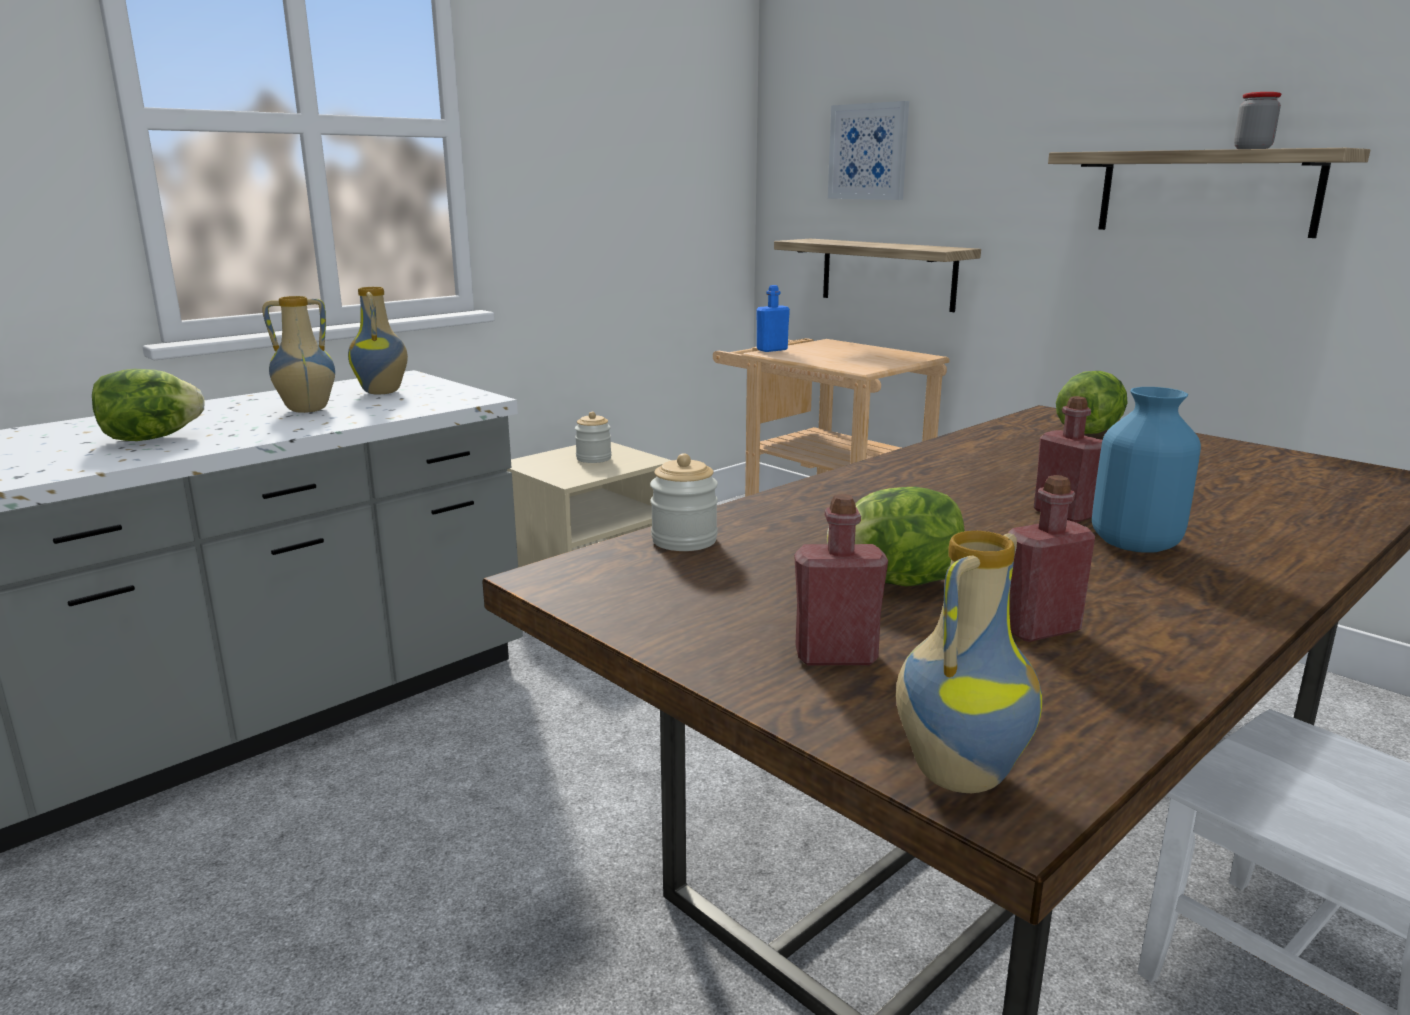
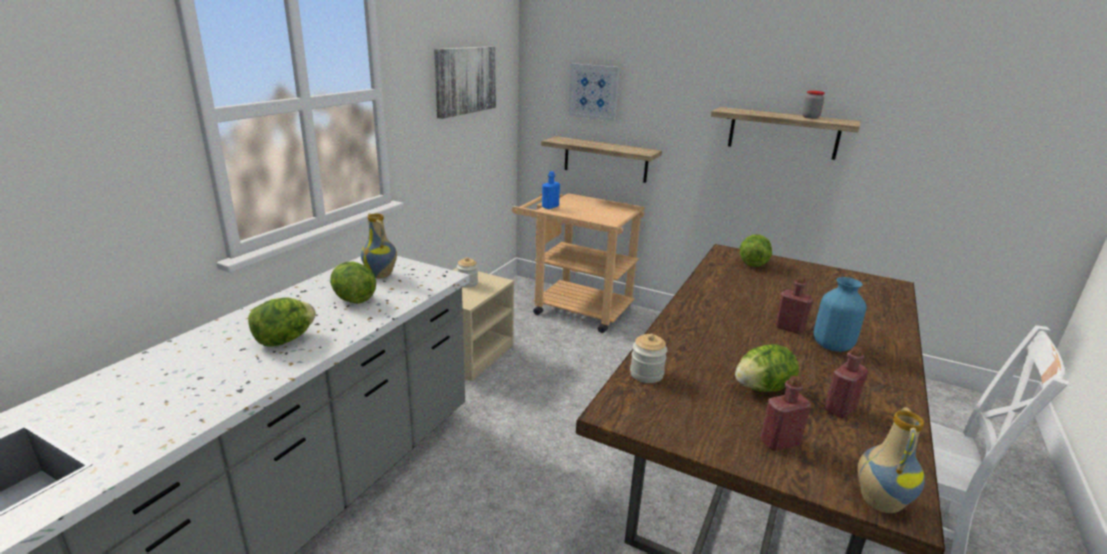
camera: 20 degrees left, 5 degrees up
(307, 410) = (353, 299): vase -> lettuce
(635, 131) = (465, 80): none -> picture

